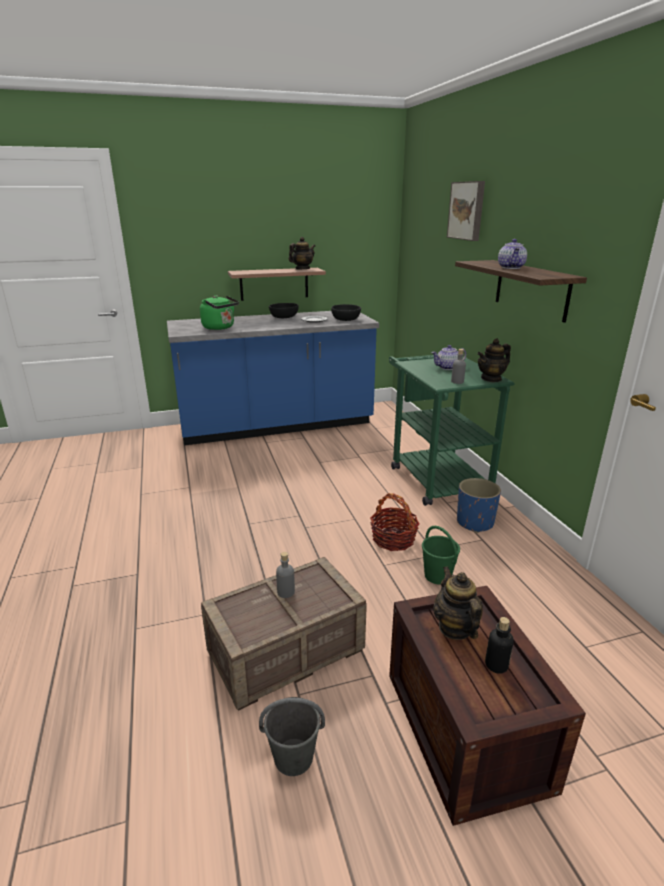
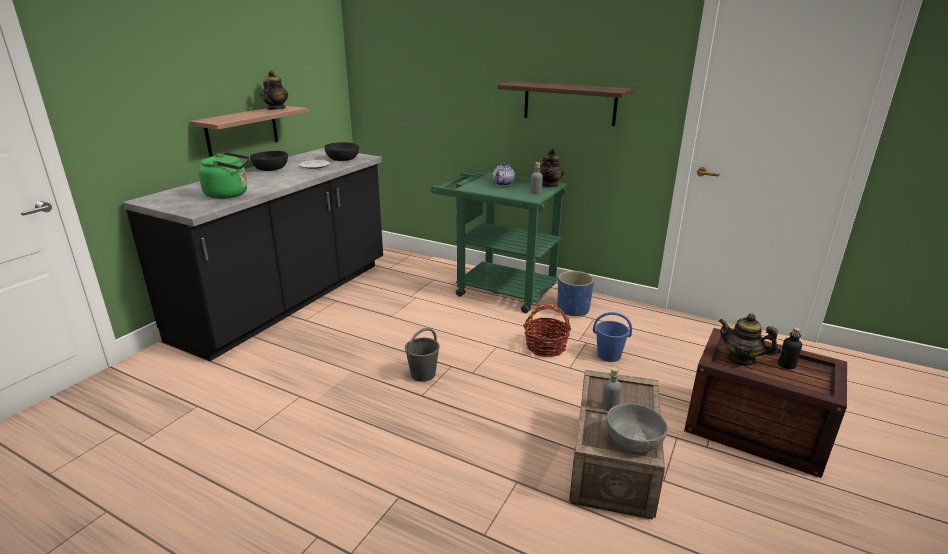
camera: 45 degrees left, 0 degrees up
(251, 624) = (633, 439): none -> grey bowl
(277, 426) = (289, 300): blue counter -> black counter
(292, 757) = (721, 515): grey bucket -> grey bucket (422, 374)
(437, 575) = (608, 355): green bucket -> blue bucket
(467, 210) = (467, 36): picture -> none
(511, 267) = (562, 86): teapot -> none

